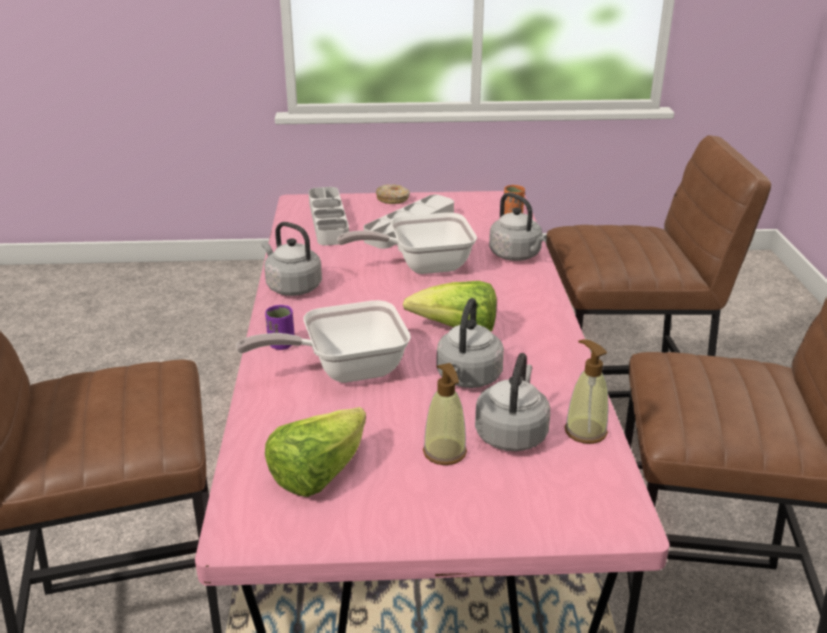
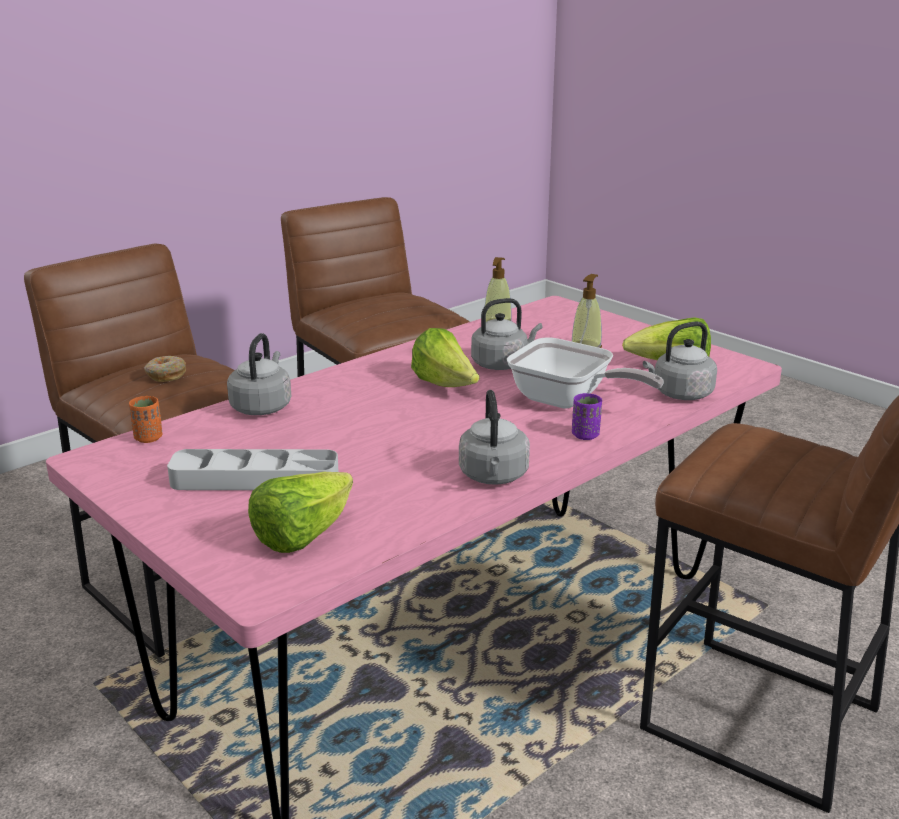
camera: 130 degrees left, 5 degrees down
(328, 221) = (302, 536): grey tray -> lettuce
(393, 199) = (169, 525): donut -> donut (166, 375)
(422, 265) = (348, 437): frying pan -> none
(512, 433) = (535, 338): grey kettle -> grey kettle (679, 394)

